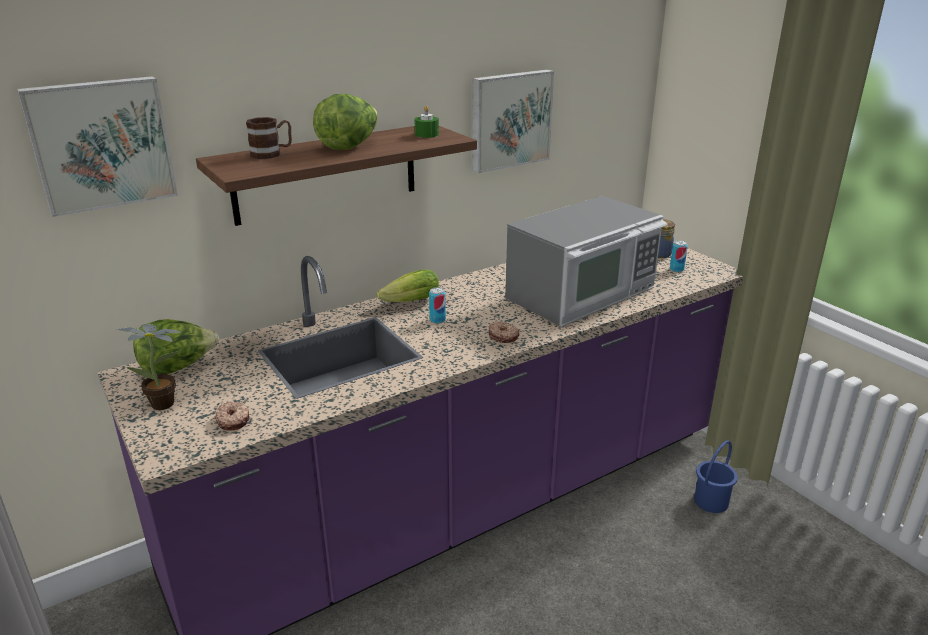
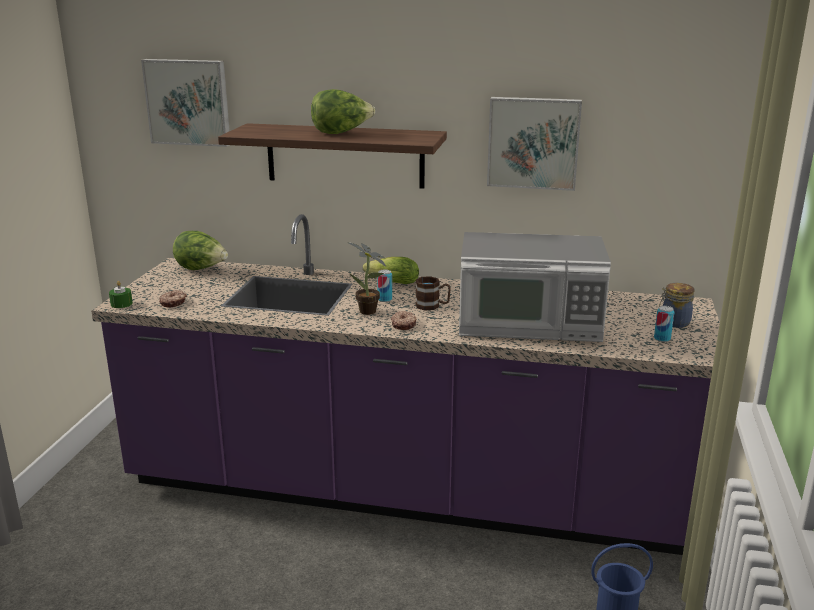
camera: 45 degrees right, 5 degrees down
(166, 404) = (163, 283): potted plant -> potted plant (369, 312)
(272, 153) = (287, 128): brown mug -> brown mug (432, 306)
(426, 134) = (412, 136): green candle -> green candle (121, 304)

